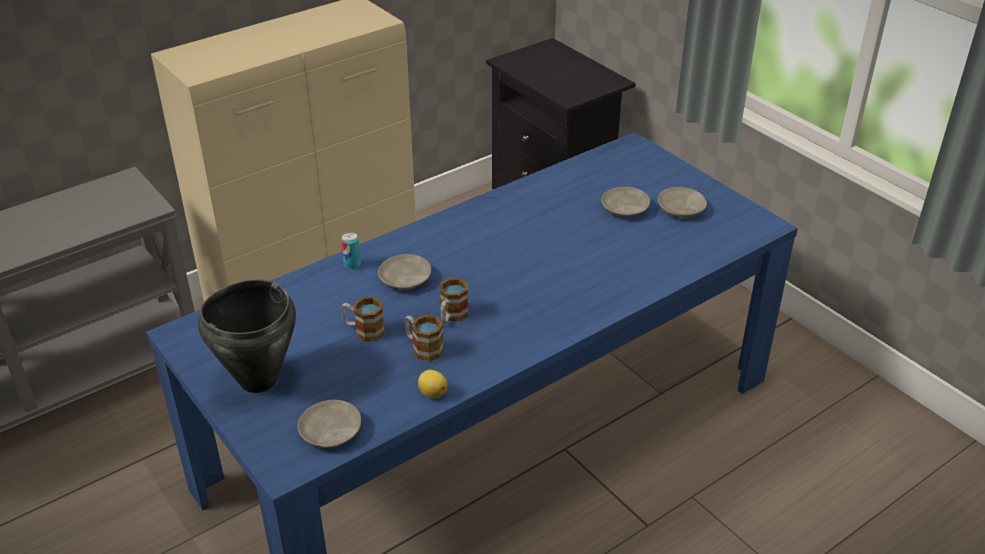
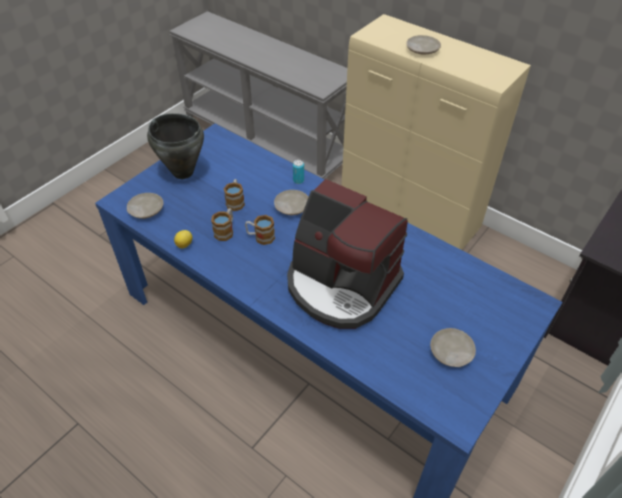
camera: 75 degrees right, 10 degrees up
(565, 263) = (341, 285): none -> coffee machine
(624, 209) = (431, 311): beige plate -> beige plate (422, 50)

